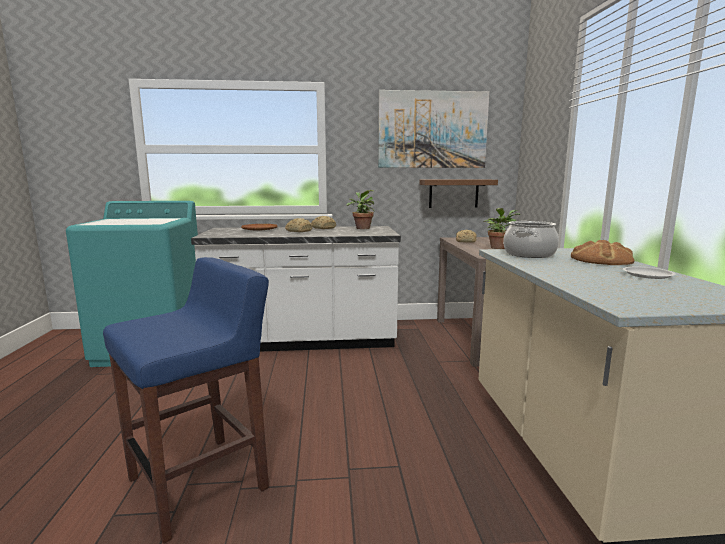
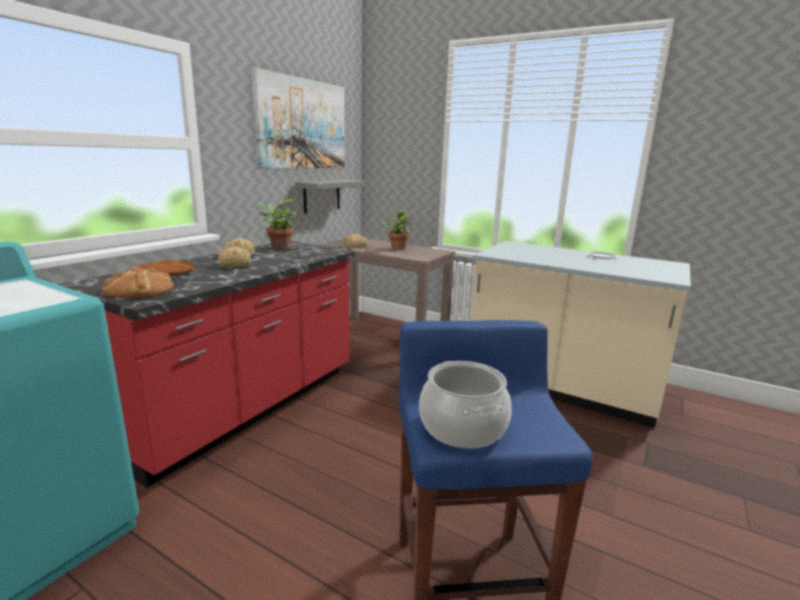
camera: 55 degrees left, 5 degrees up
(303, 341) = (244, 409): white counter -> red counter
(453, 193) = (322, 195): brown shelf -> grey shelf
(529, 254) = (511, 253): cooking pot -> cooking pot (462, 427)
(601, 260) = (550, 250): bread -> bread (139, 290)

